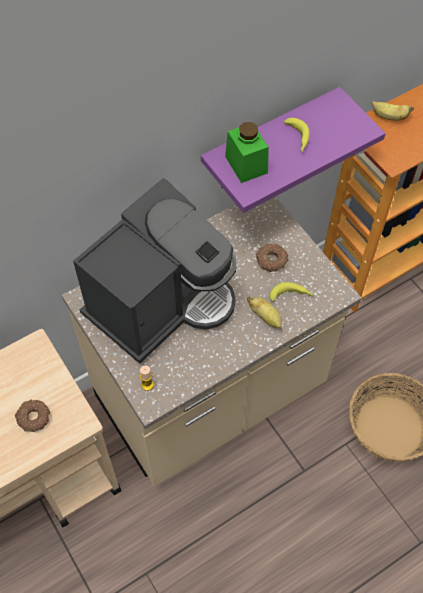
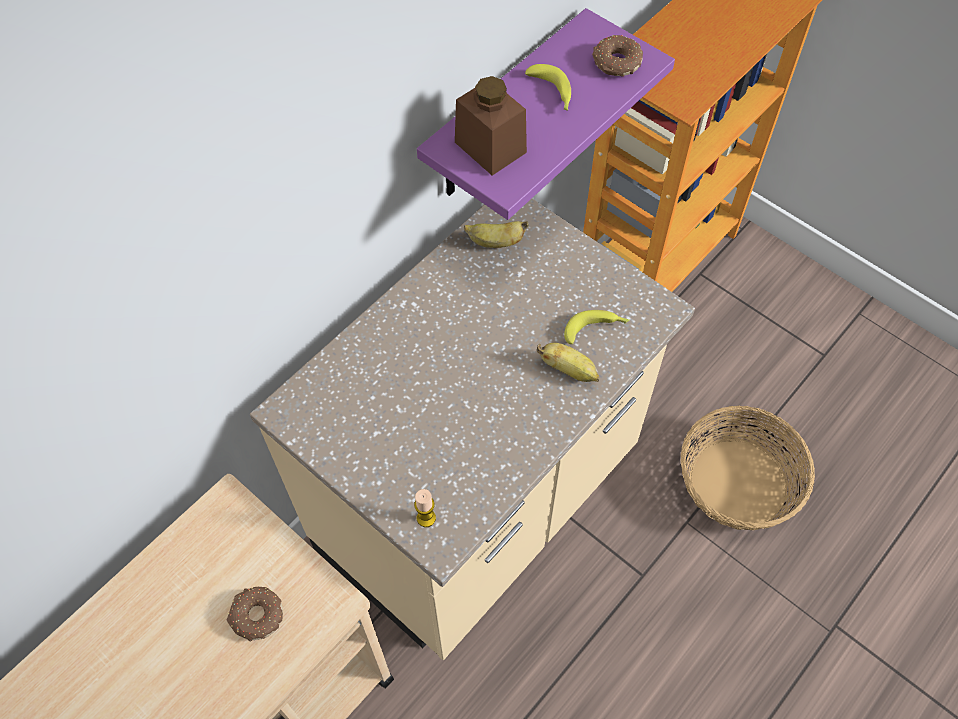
camera: 15 degrees left, 0 degrees up
(161, 302) = (407, 387): coffee machine -> none
(246, 164) = (490, 147): green jar -> brown jar
(271, 260) = (549, 286): donut -> donut (616, 63)
(389, 117) = (656, 42): banana -> banana (495, 242)

